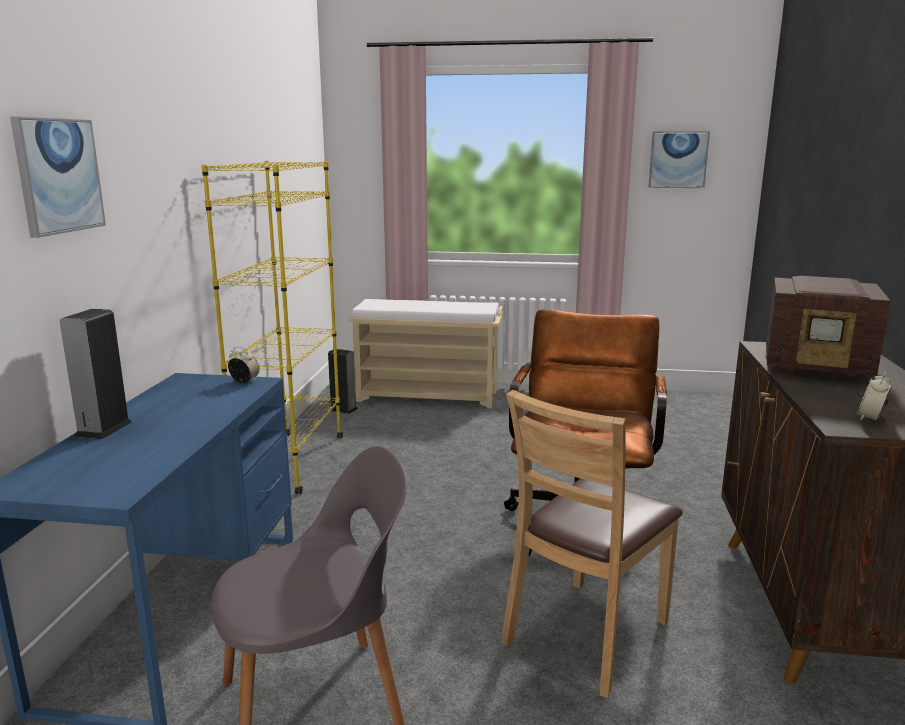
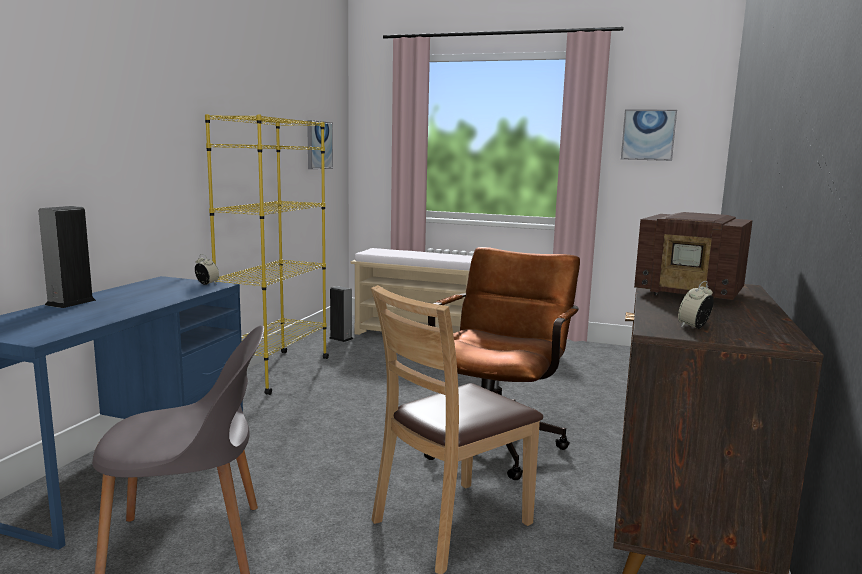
camera: 10 degrees right, 5 degrees down
(58, 175) = (54, 101): picture -> picture (319, 145)

